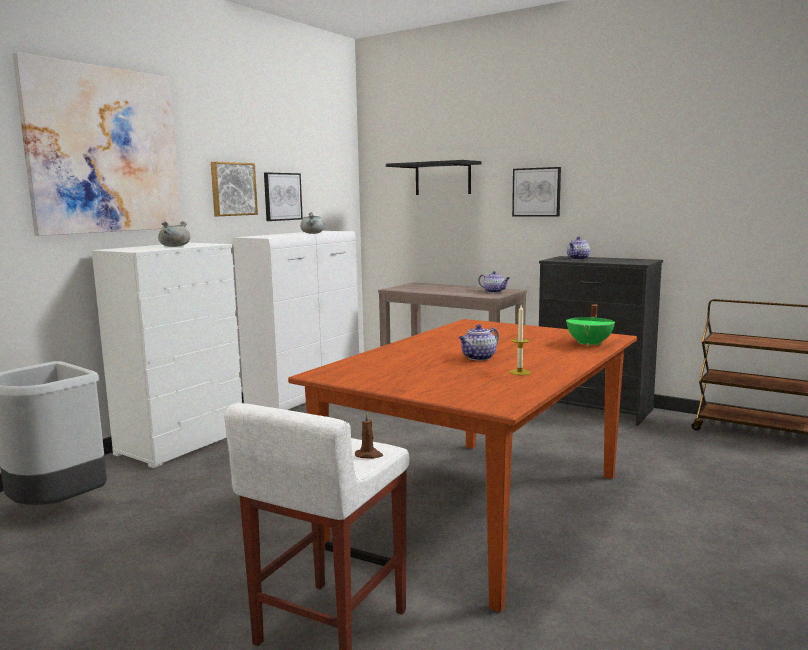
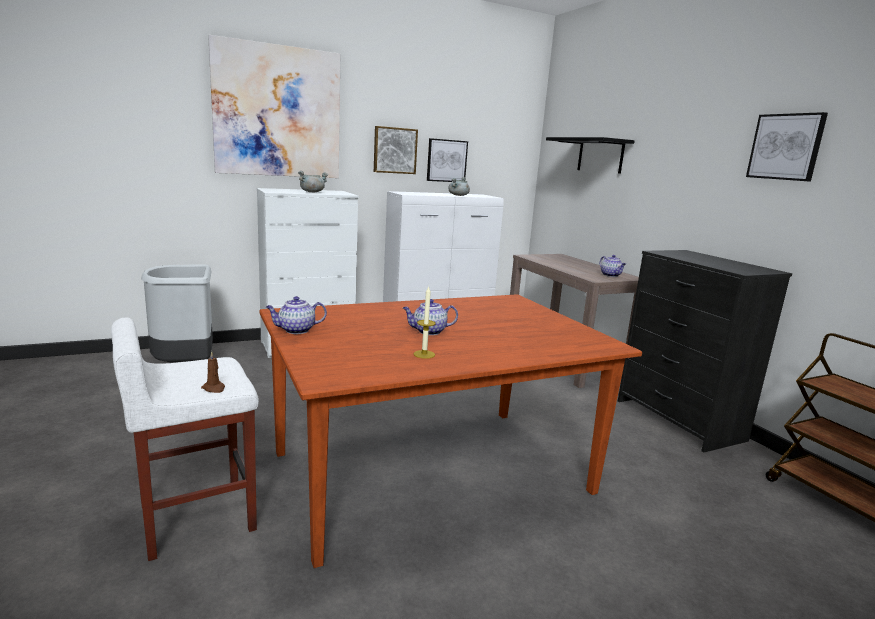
camera: 30 degrees right, 5 degrees up
(536, 192) = (678, 177): picture -> picture (786, 147)
(578, 259) = (690, 256): teapot -> teapot (296, 330)
(590, 344) = (566, 346): green cooking pot -> none

